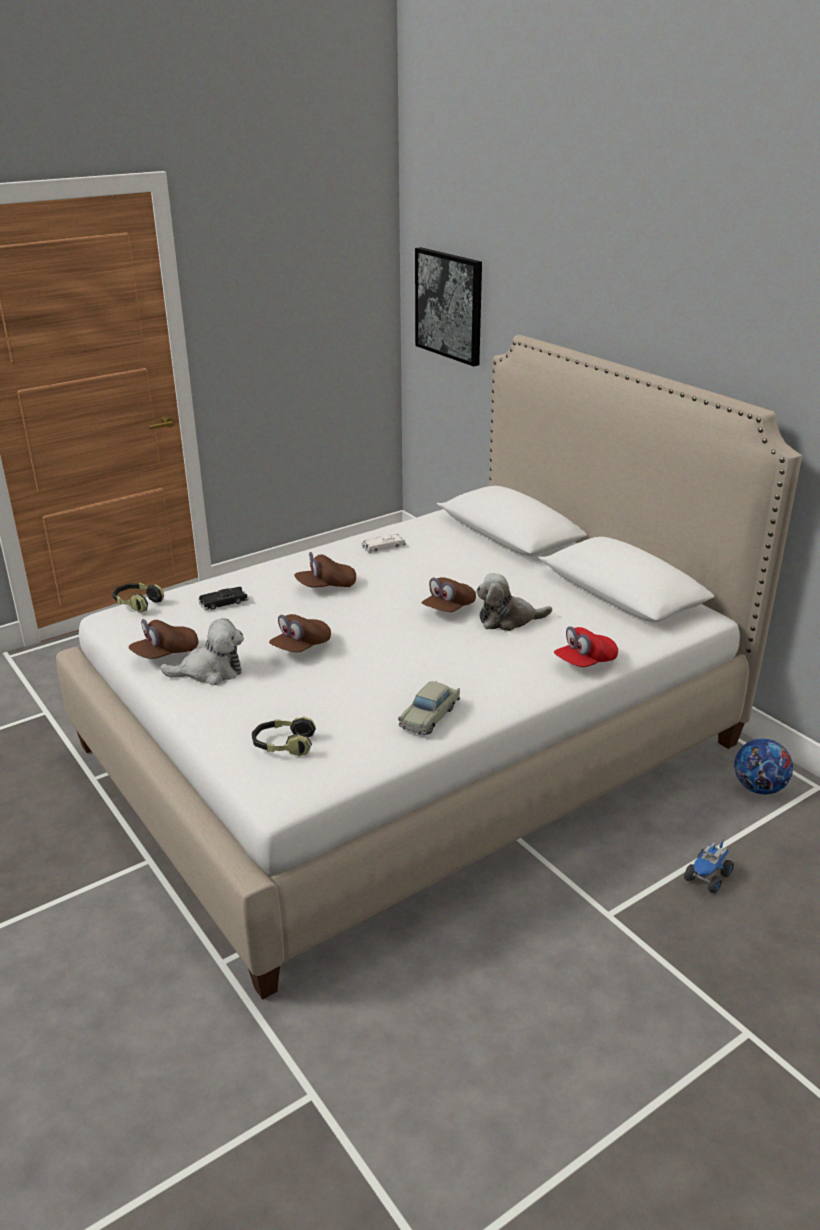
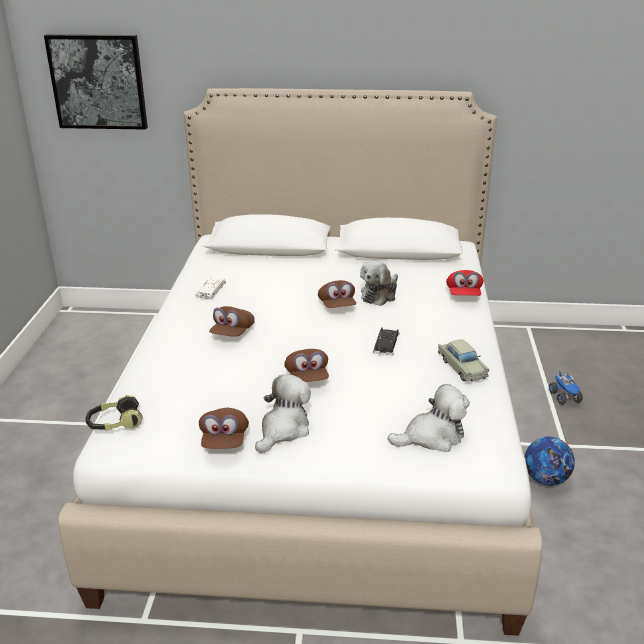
camera: 50 degrees left, 0 degrees up
(223, 602) = (187, 382): black toy car -> black toy car (386, 344)
(283, 745) = (432, 437): headphones -> plush toy
(758, 788) = (510, 342): football -> football (546, 479)

